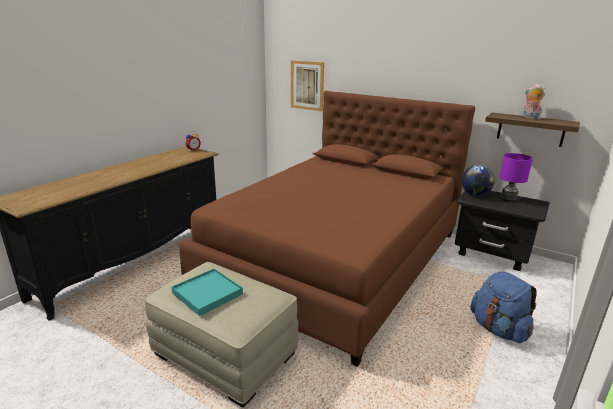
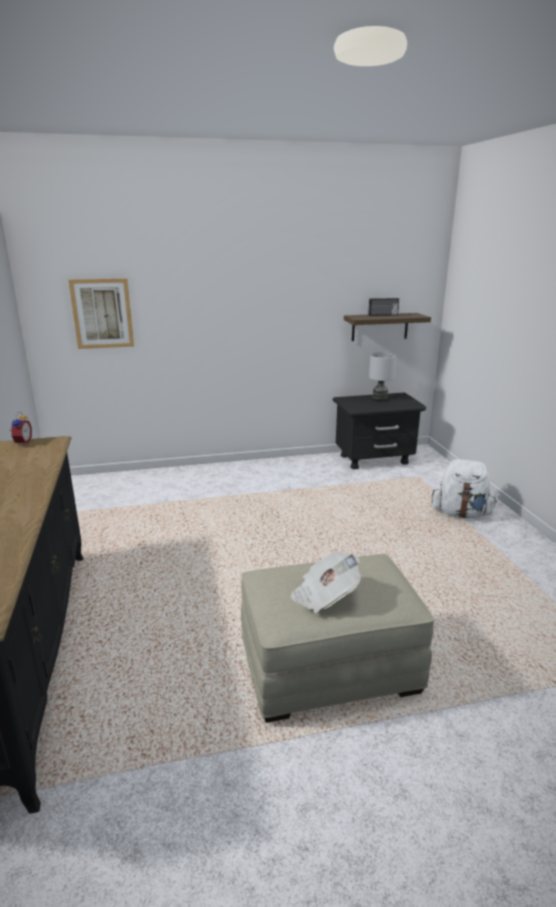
camera: 45 degrees left, 0 degrees up
(207, 293) = (324, 596): turquoise tray -> newspaper
(336, 259) = (268, 521): brown bed -> none
(474, 194) = (352, 403): globe -> none
(498, 329) = (461, 514): blue backpack -> white backpack
(508, 199) = (379, 399): purple table lamp -> grey table lamp
(530, 118) = (383, 315): plush toy -> radio

